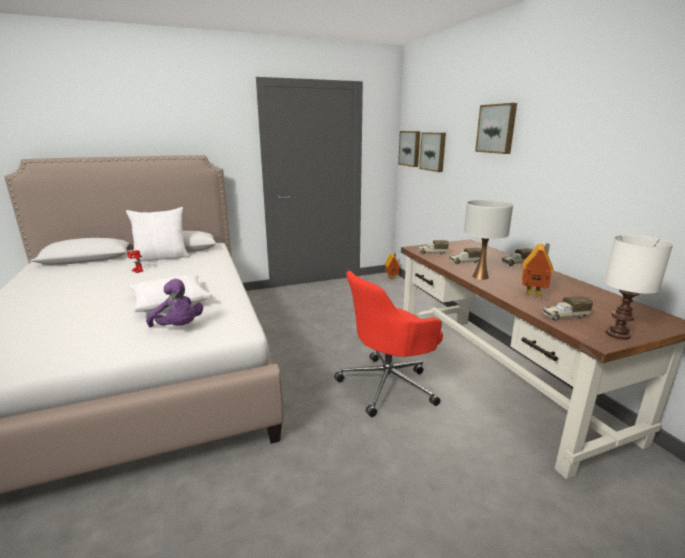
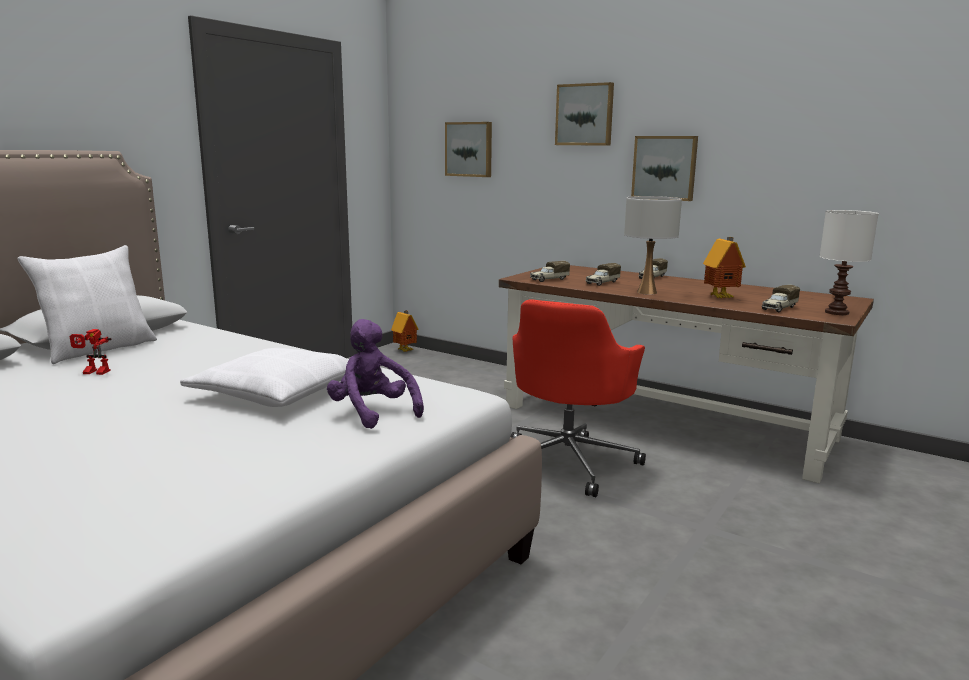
camera: 35 degrees left, 5 degrees down
(178, 327) = (372, 412): purple plush toy -> purple plush toy turned 135 degrees counterclockwise
(410, 148) = (418, 147): picture -> picture (665, 168)

